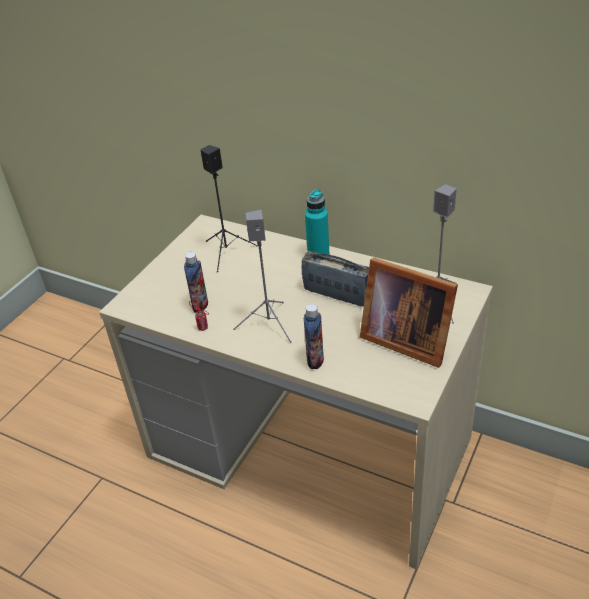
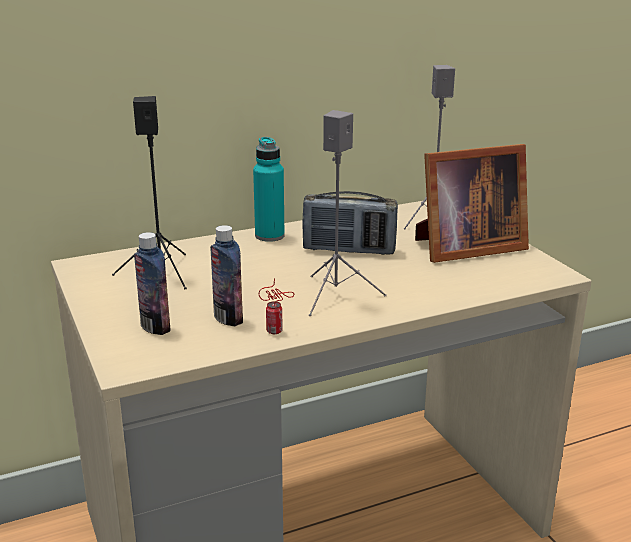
camera: 55 degrees left, 15 degrees down
(315, 360) = (433, 294): bottle -> bottle (155, 327)
(337, 295) = (349, 250): radio -> radio turned 150 degrees counterclockwise

